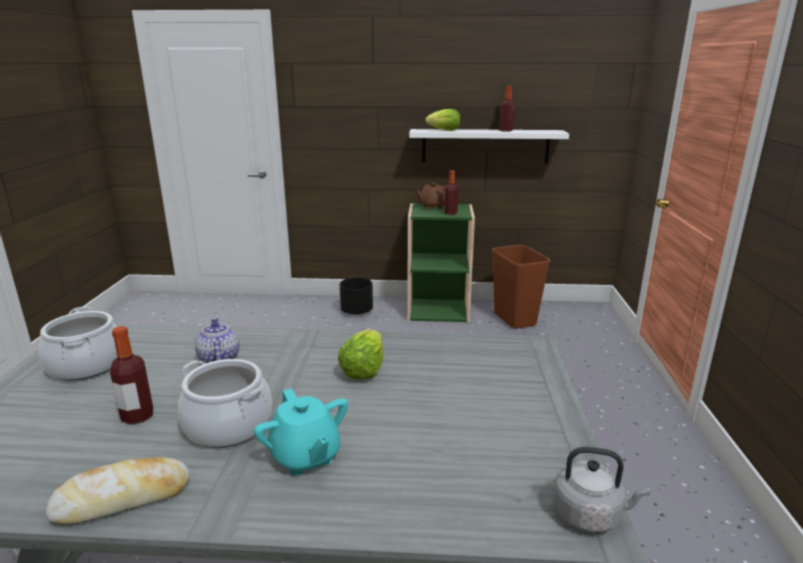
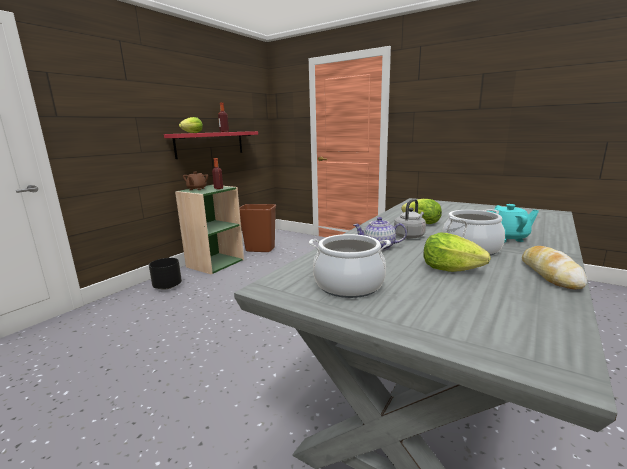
camera: 60 degrees left, 5 degrees down
(137, 416) = (450, 269): bottle -> lettuce
(485, 146) = (210, 144): white shelf -> red shelf
(590, 515) = (547, 212): grey kettle -> grey kettle (410, 236)

